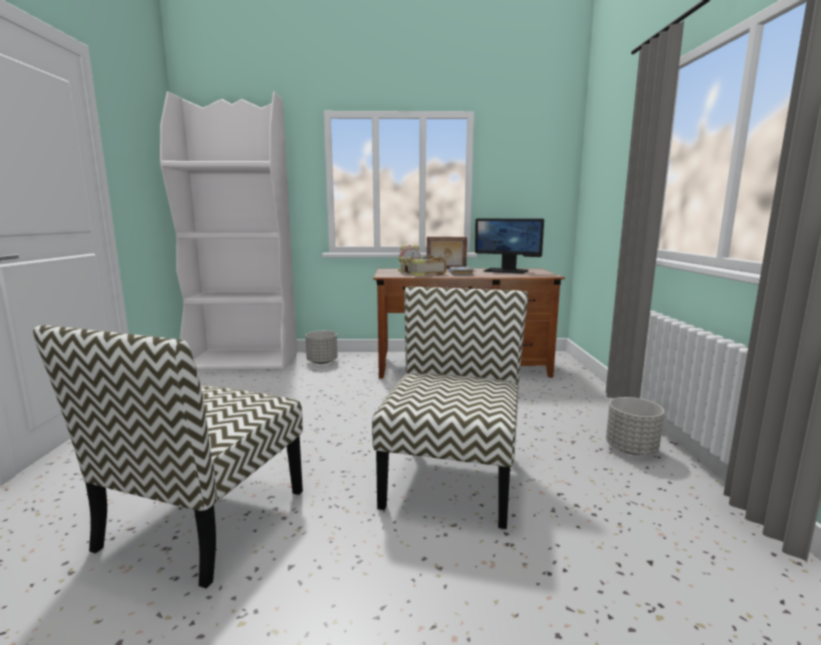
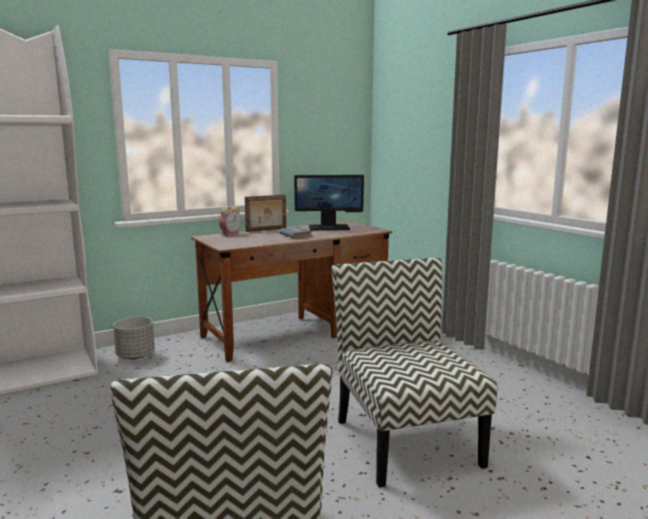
camera: 30 degrees left, 0 degrees up
(421, 273) = (256, 239): book -> none
(630, 449) = (501, 378): grey planter -> none

